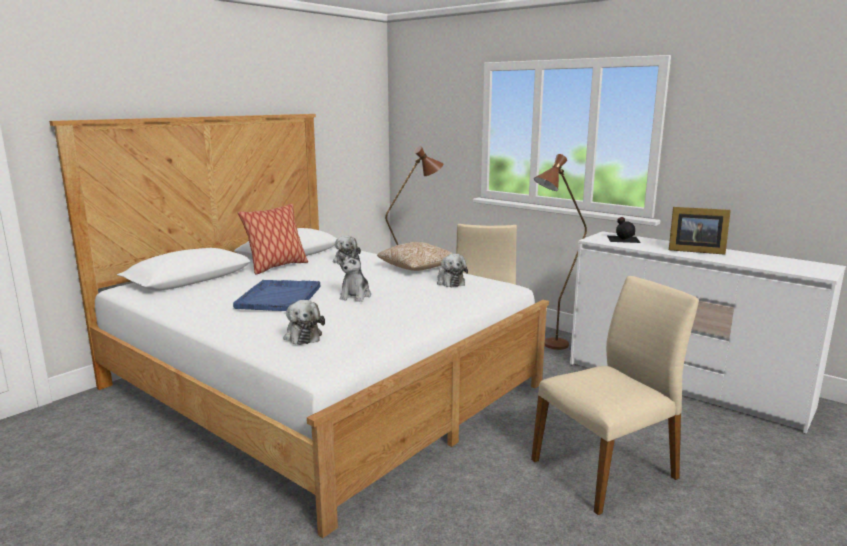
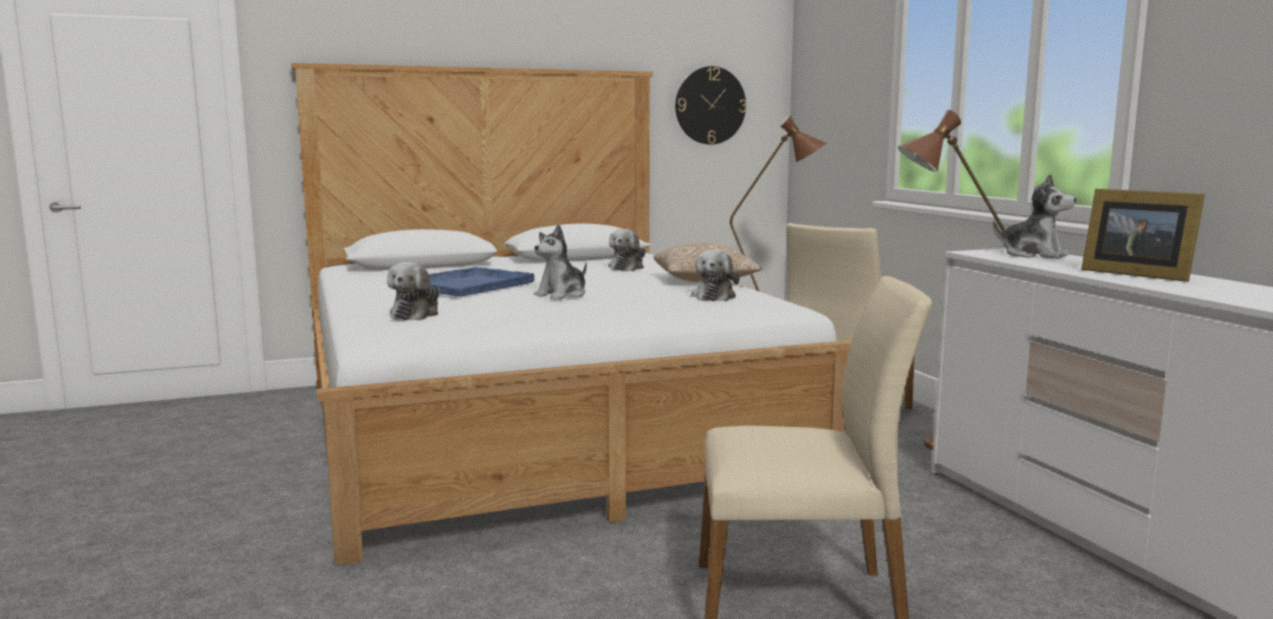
camera: 30 degrees right, 5 degrees down
(276, 267) = (534, 265): pillow -> none
(346, 134) = (710, 105): none -> wall clock
(622, 239) = (1033, 255): black bottle -> plush toy

